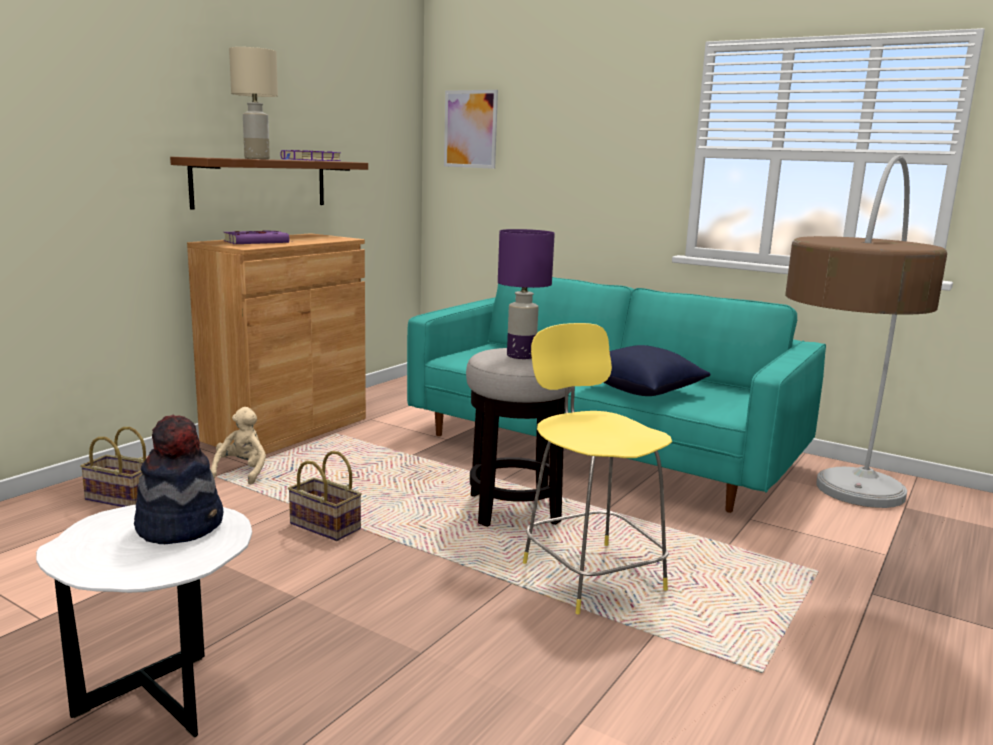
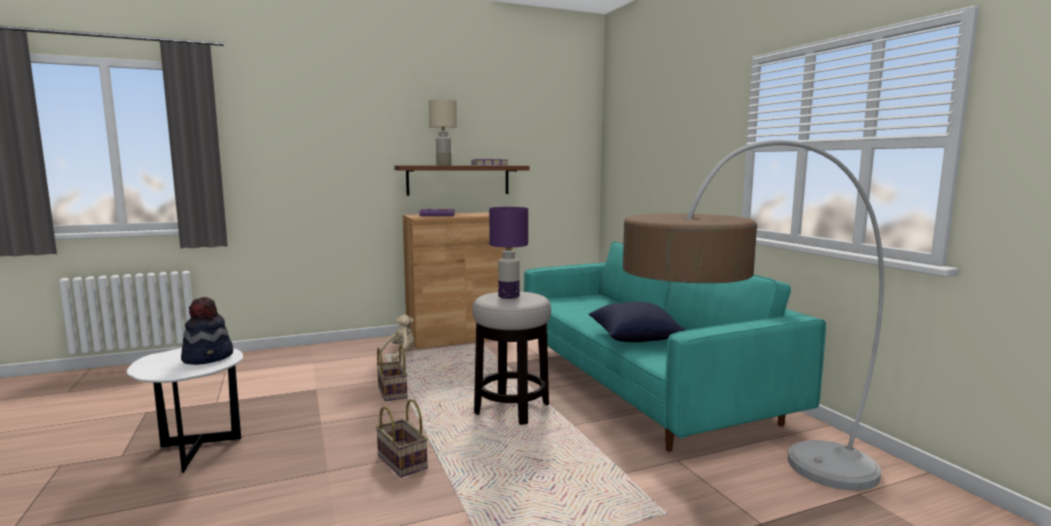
camera: 35 degrees right, 5 degrees down
(119, 499) = (327, 356): basket -> basket (400, 461)
(470, 129) = (623, 140): picture -> none
(590, 574) = (490, 461): yellow stool -> none

